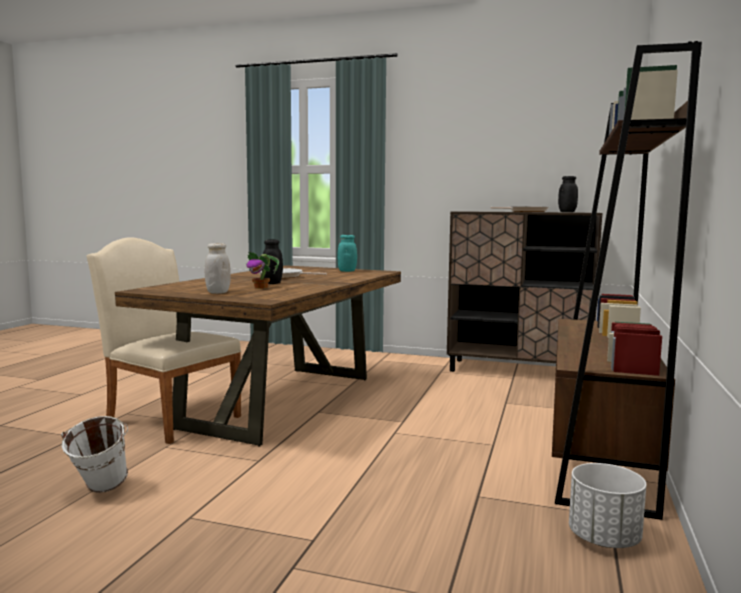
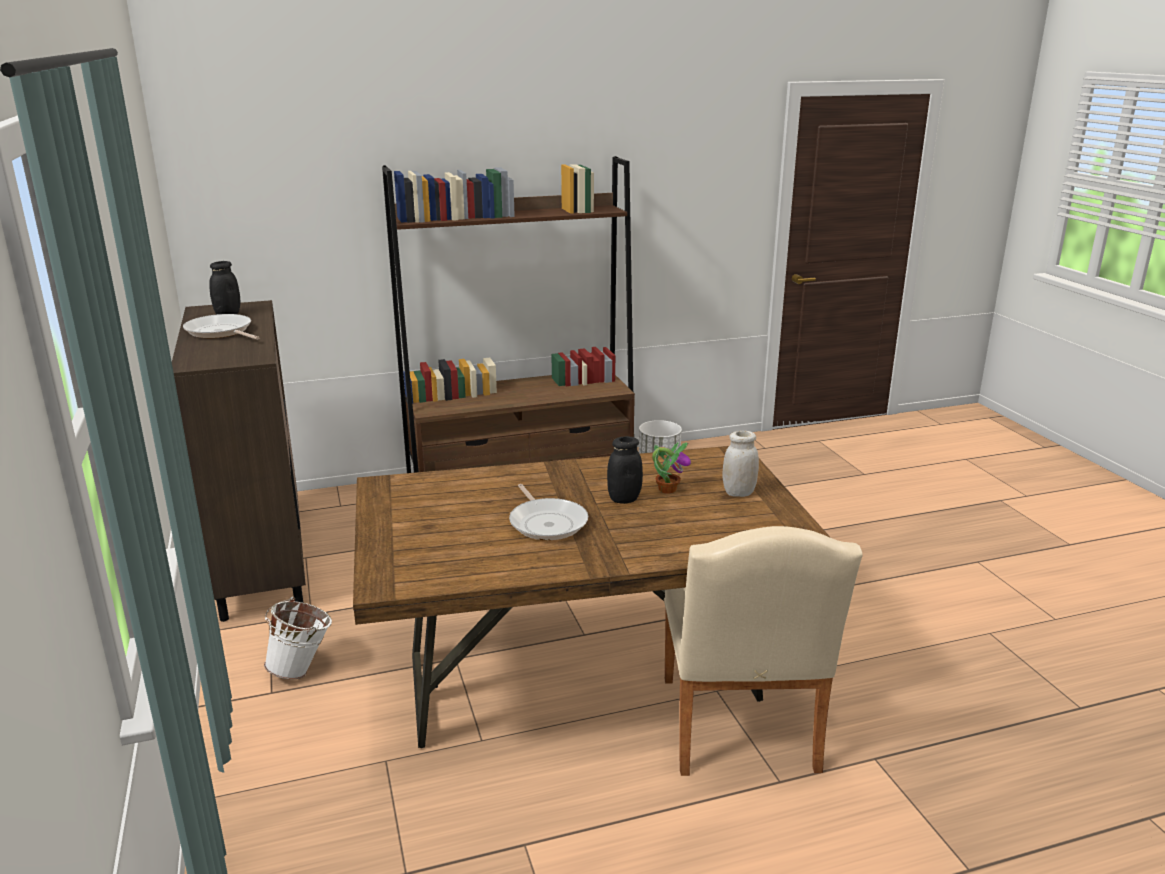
camera: 125 degrees left, 15 degrees up
(99, 491) = (895, 647): white bucket -> white bucket (303, 669)
(347, 271) = (406, 509): turquoise jar -> none

